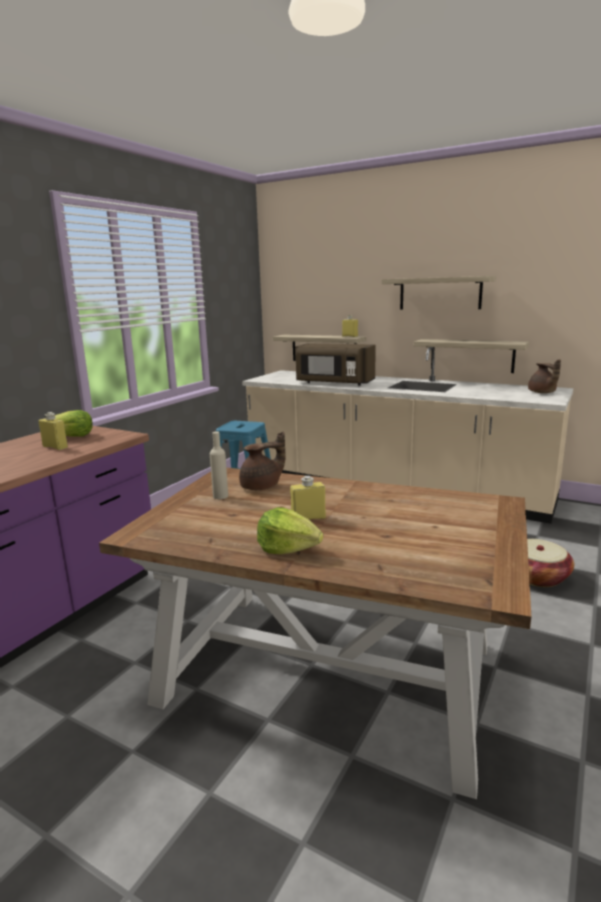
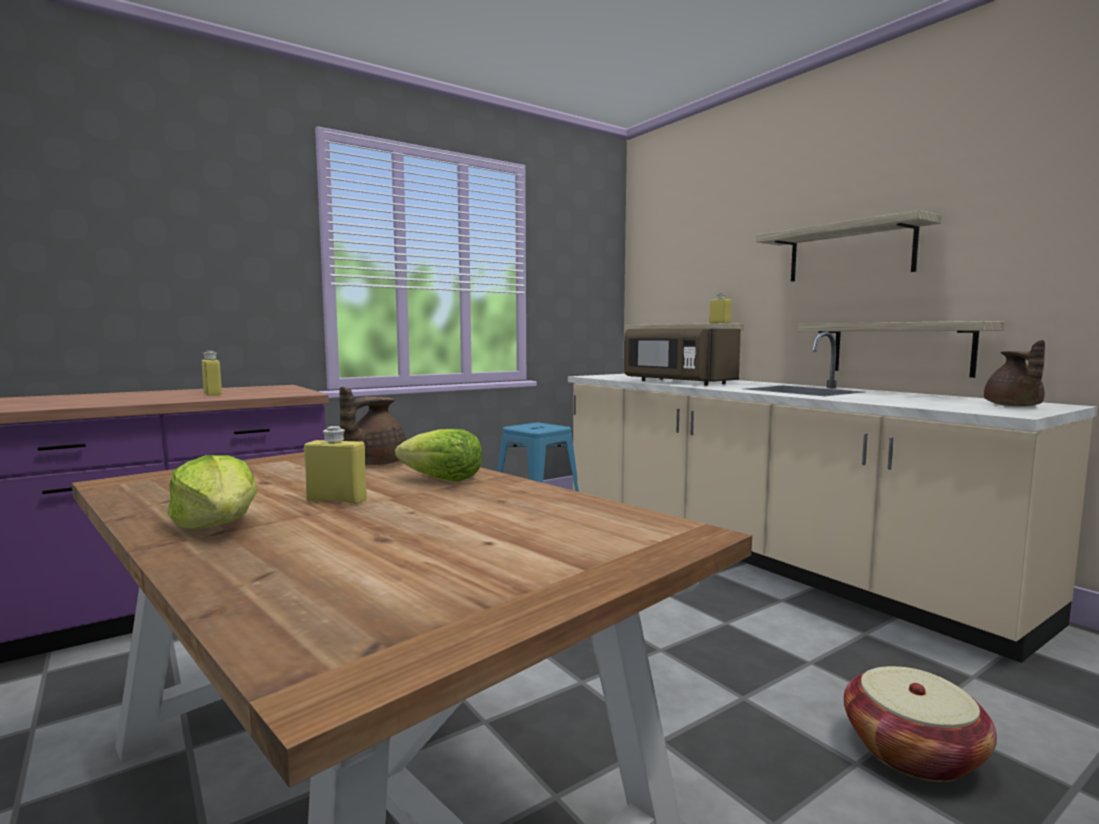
camera: 25 degrees right, 10 degrees down
(73, 436) = (255, 390): lettuce -> lettuce (442, 480)
(220, 496) = (304, 465): beige bottle -> none
(262, 487) = (373, 463): brown teapot -> brown teapot turned 120 degrees clockwise

